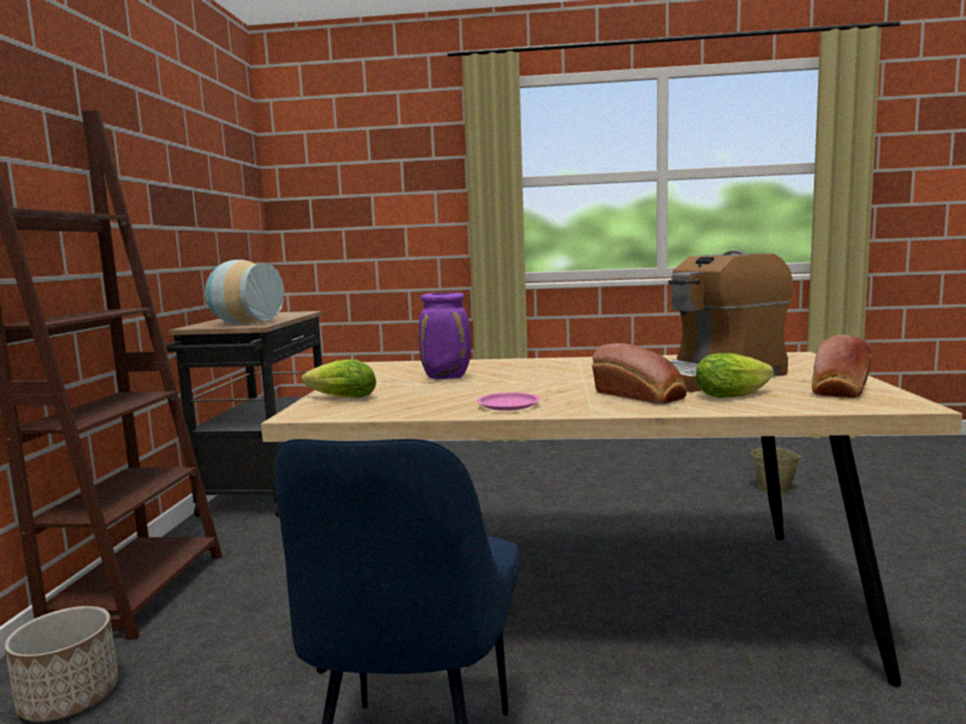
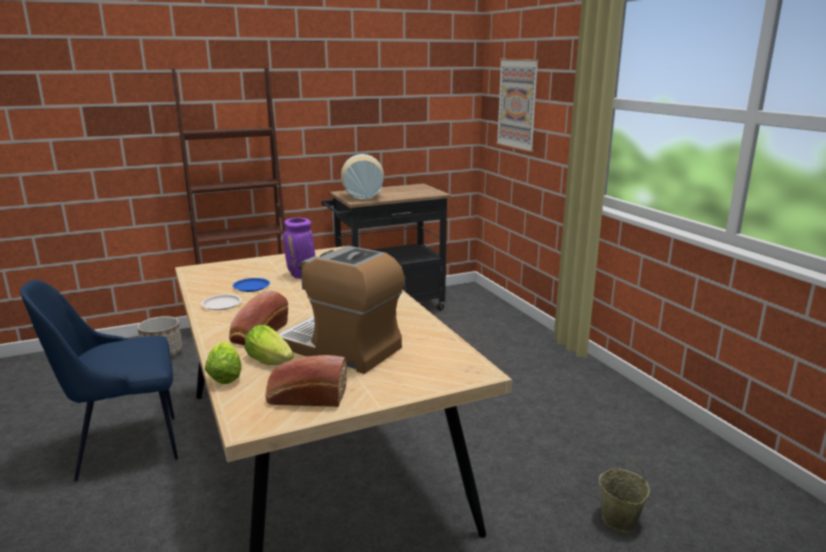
camera: 60 degrees right, 10 degrees up
(338, 398) = (233, 266): lettuce -> lettuce (226, 373)
(347, 202) = (517, 104): none -> picture
(454, 394) = (251, 287): none -> blue plate
(508, 405) = (222, 305): pink plate -> white plate

